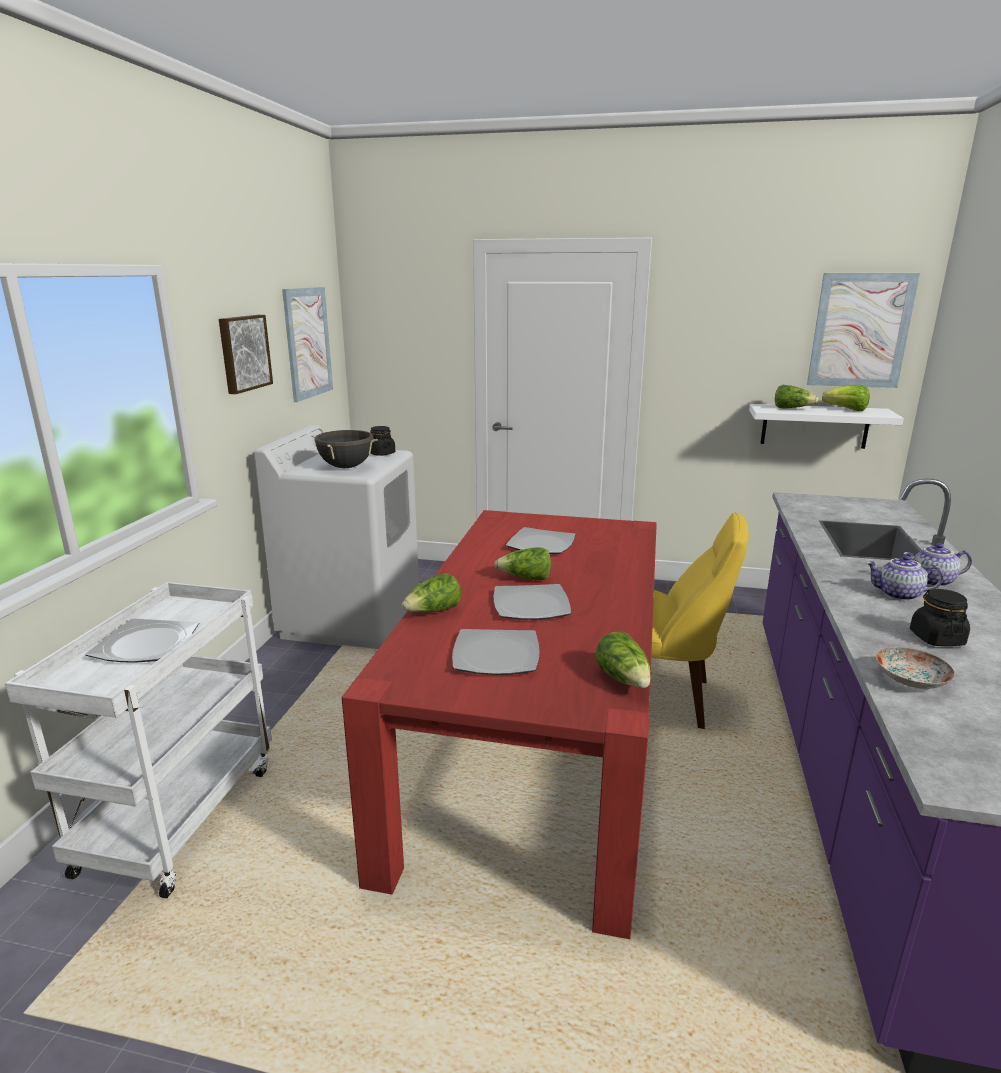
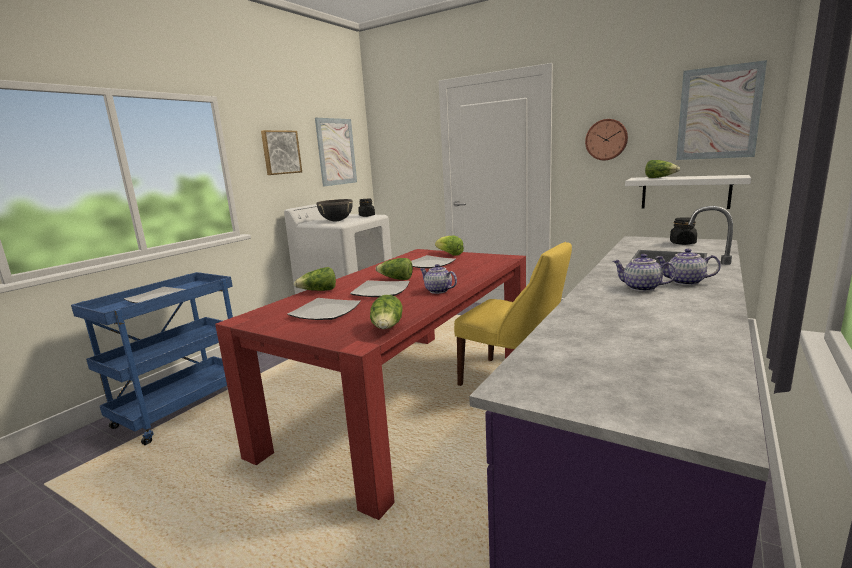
camera: 20 degrees right, 5 degrees down
(179, 815) = (183, 407): white cart -> blue cart
(612, 600) = (437, 291): none -> teapot
(721, 351) = (606, 139): none -> wall clock
(846, 410) = (706, 176): lettuce -> lettuce (449, 254)
(911, 680) = (574, 331): plate -> none
(936, 638) = (635, 312): black jar -> black jar (682, 243)

